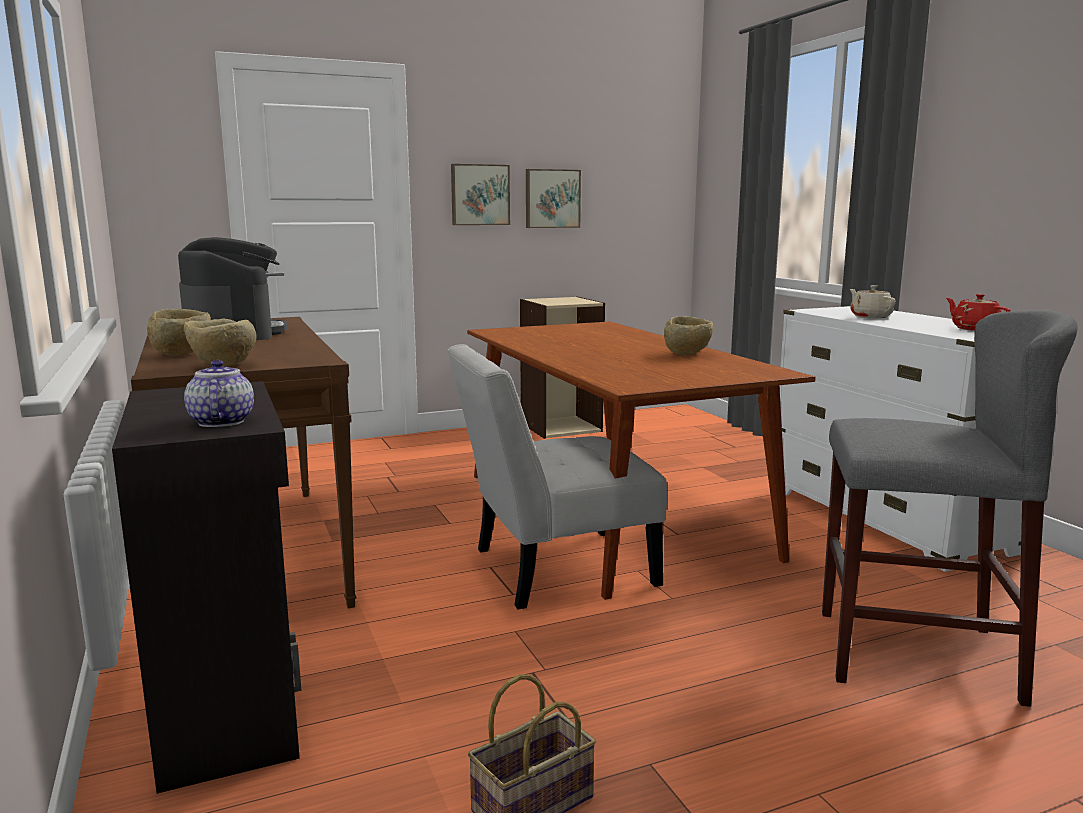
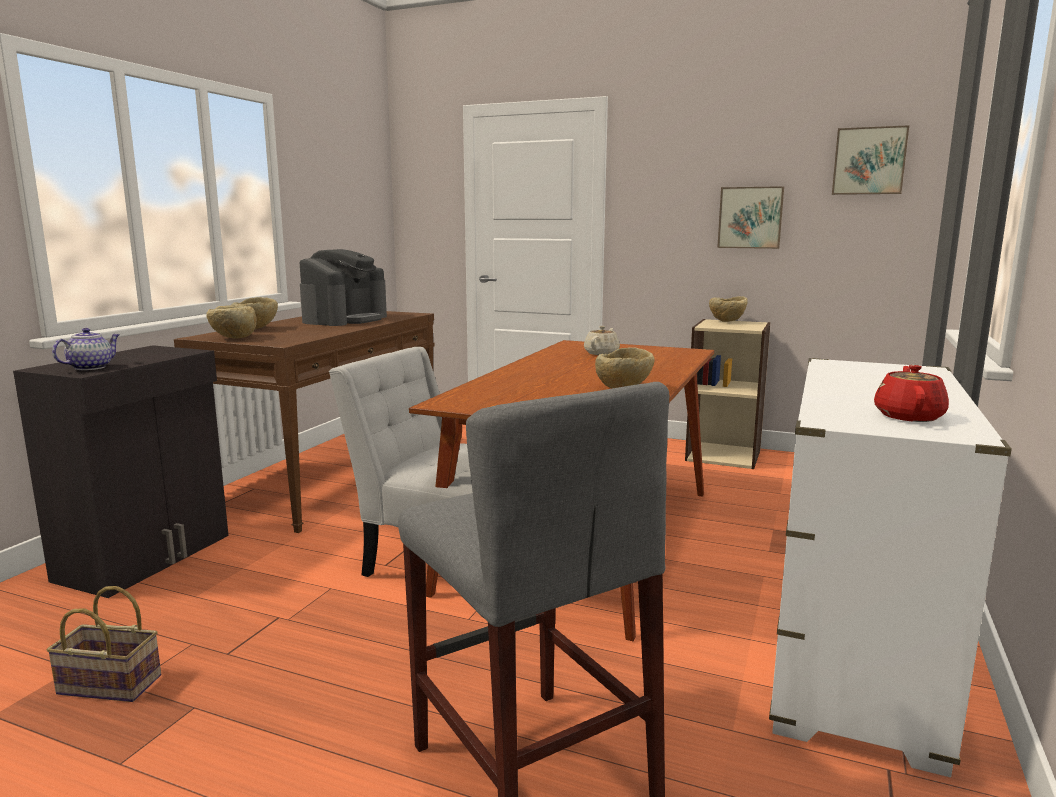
camera: 45 degrees right, 0 degrees up
(479, 195) = (671, 214): picture -> picture (869, 161)
(548, 299) = (727, 322): none -> beige bowl
(870, 317) = (861, 380): beige teapot -> beige teapot (602, 353)

